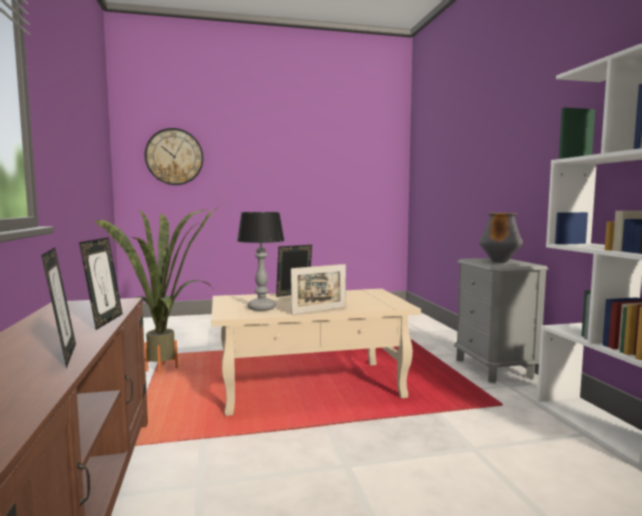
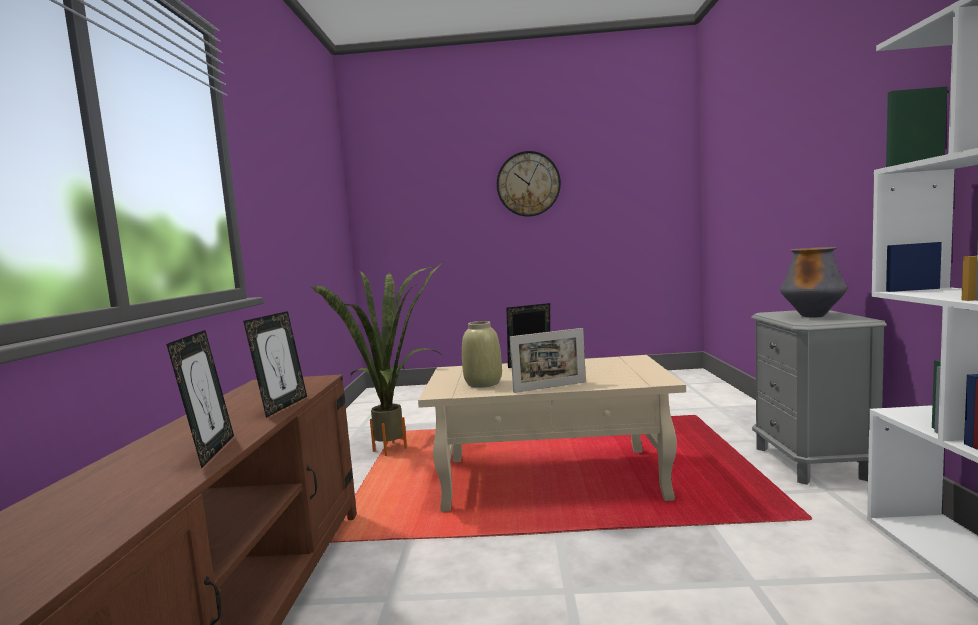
camera: 15 degrees right, 0 degrees up
(174, 157) = (413, 206): wall clock -> wall clock (528, 184)
(262, 308) = (483, 383): table lamp -> beige vase

